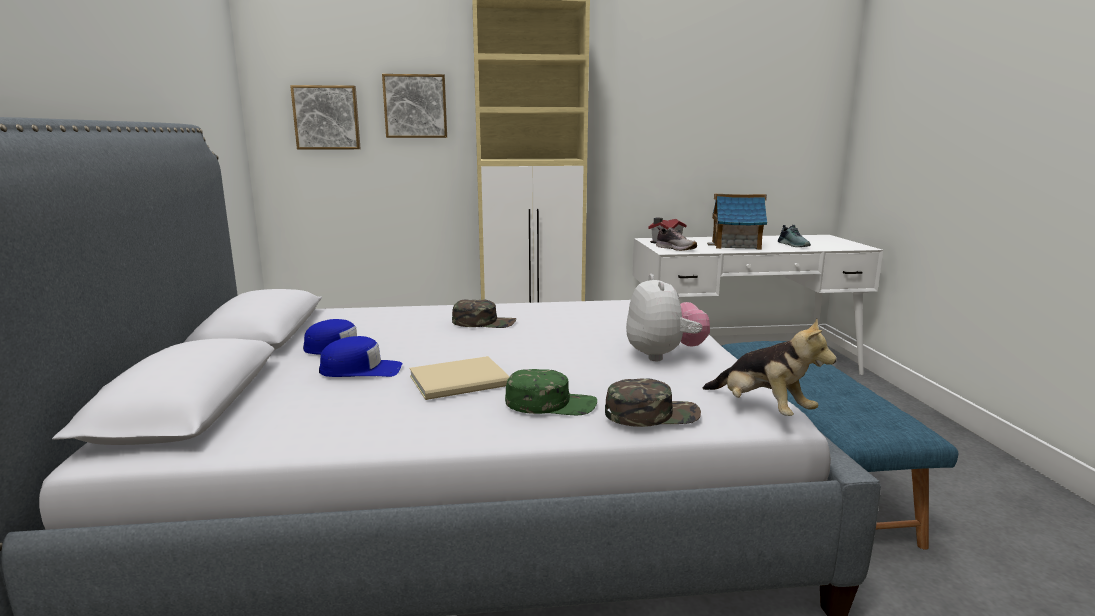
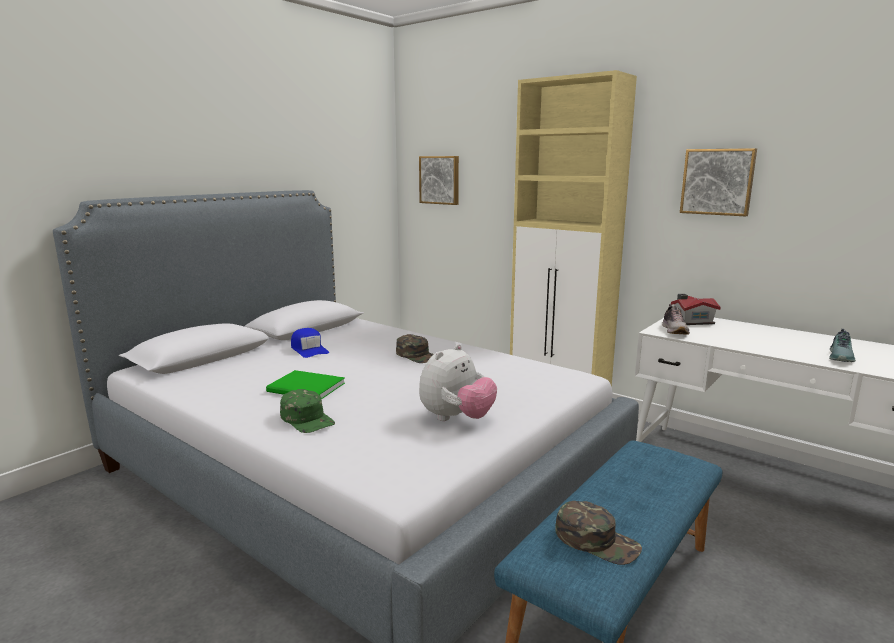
camera: 45 degrees right, 0 degrees up
(361, 370) = (288, 364): blue cap -> none
(415, 106) = (496, 172): picture -> picture (717, 182)
(462, 381) = (307, 388): beige book -> green book
(651, 414) = (329, 449): green cap -> green cap (597, 540)
(736, 245) = (761, 341): toy house -> none
(761, 409) = (399, 481): plush toy -> none

